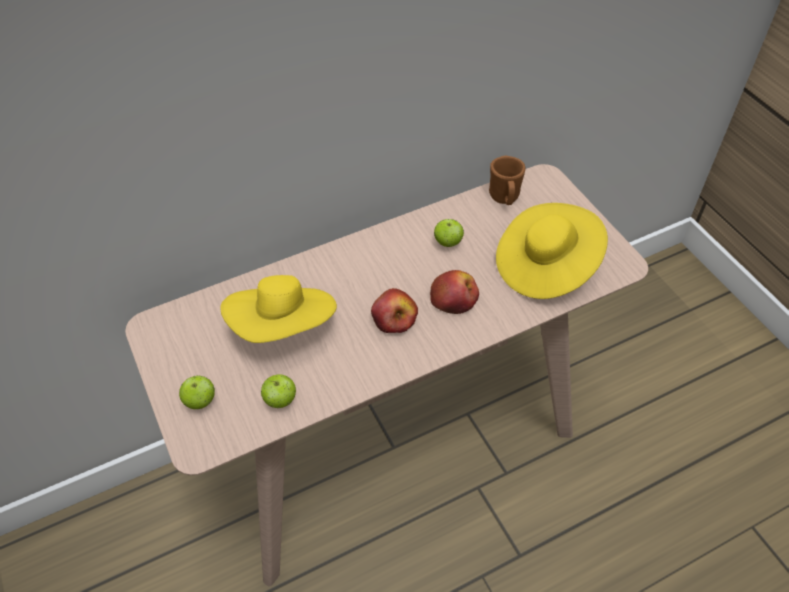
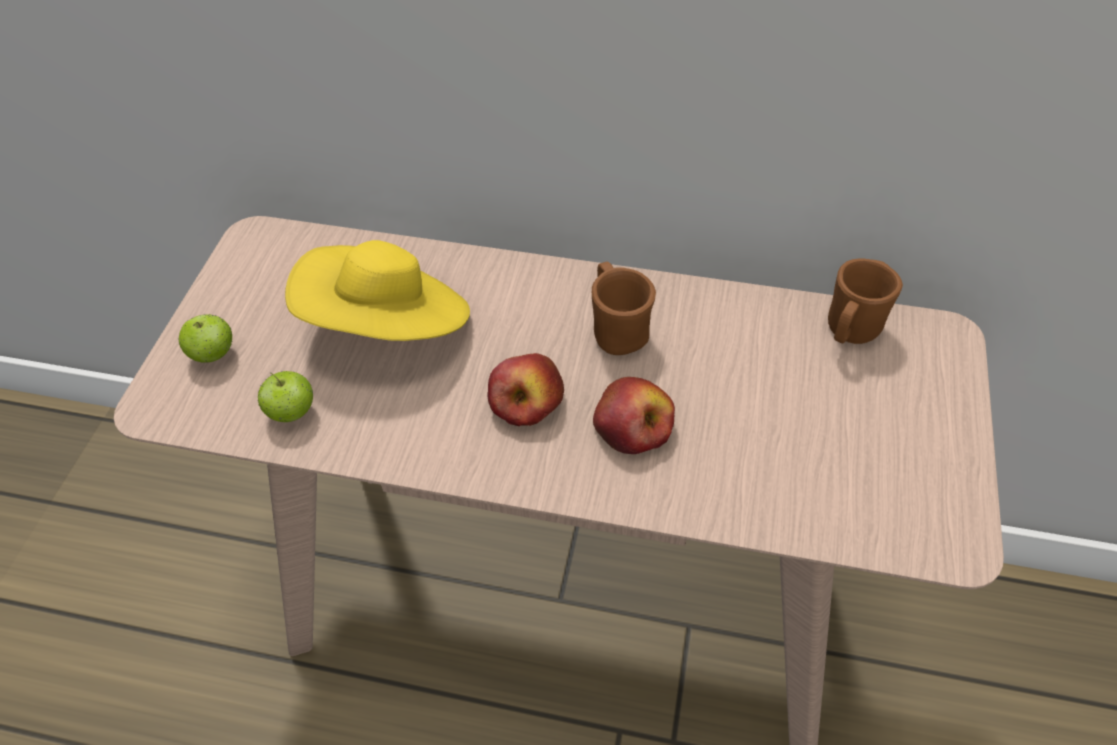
camera: 40 degrees right, 0 degrees up
(402, 258) = (616, 330): none -> brown mug
(448, 242) = (701, 345): apple -> none
(546, 266) = (816, 466): yellow hat -> none

